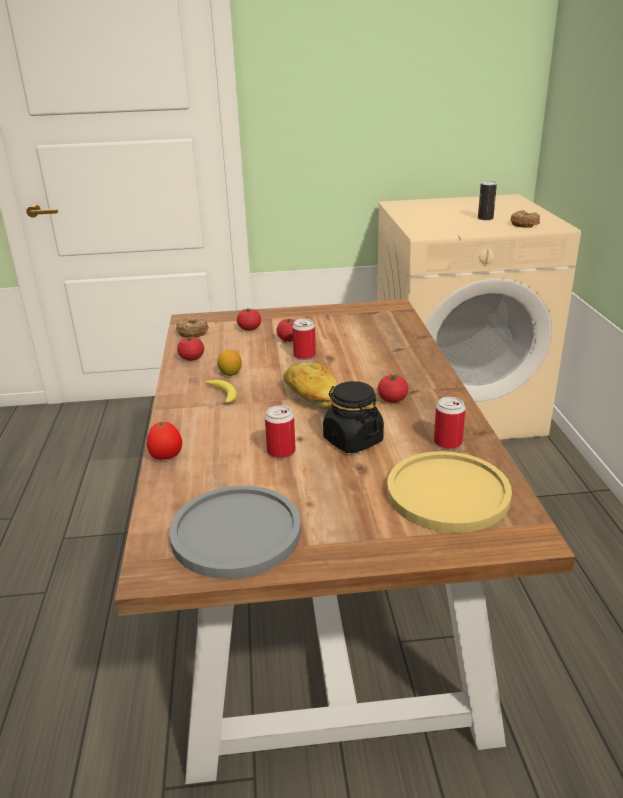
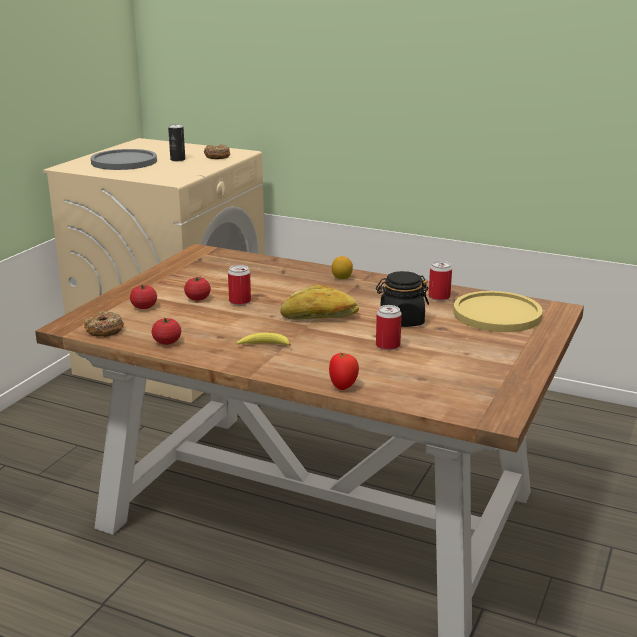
camera: 60 degrees left, 5 degrees down
(230, 374) = (227, 334): lemon -> lemon (342, 278)
(236, 533) = (478, 382): grey plate -> grey plate (124, 161)
(392, 400) = (360, 295): tomato -> none

